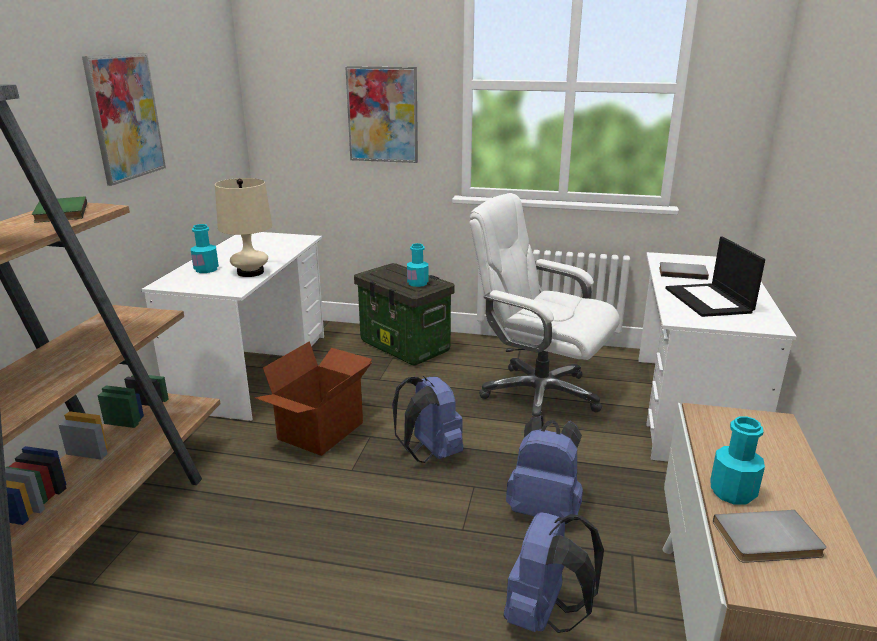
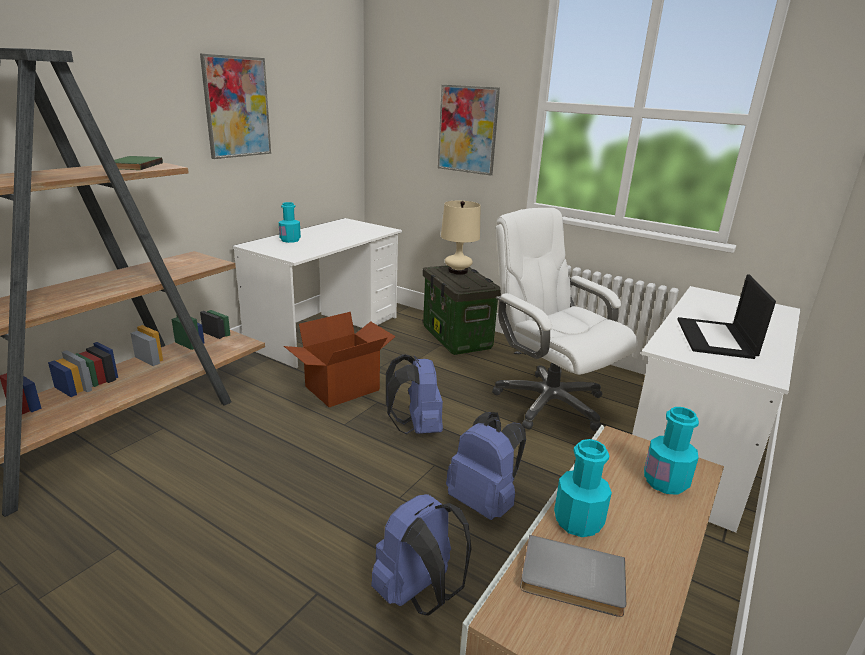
camera: 20 degrees right, 0 degrees up
(250, 272) = (319, 247): beige table lamp -> beige table lamp (458, 271)
(417, 283) = (469, 282): turquoise bottle -> turquoise bottle (665, 482)
(682, 272) = (711, 309): grey book -> none

